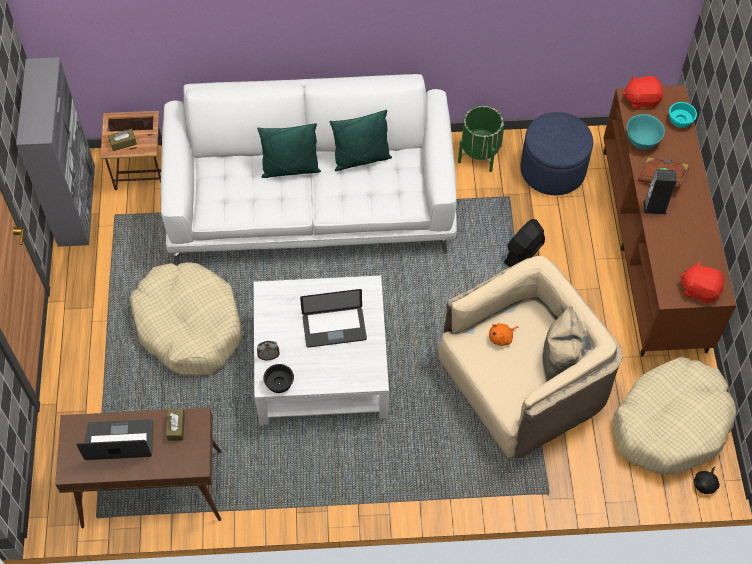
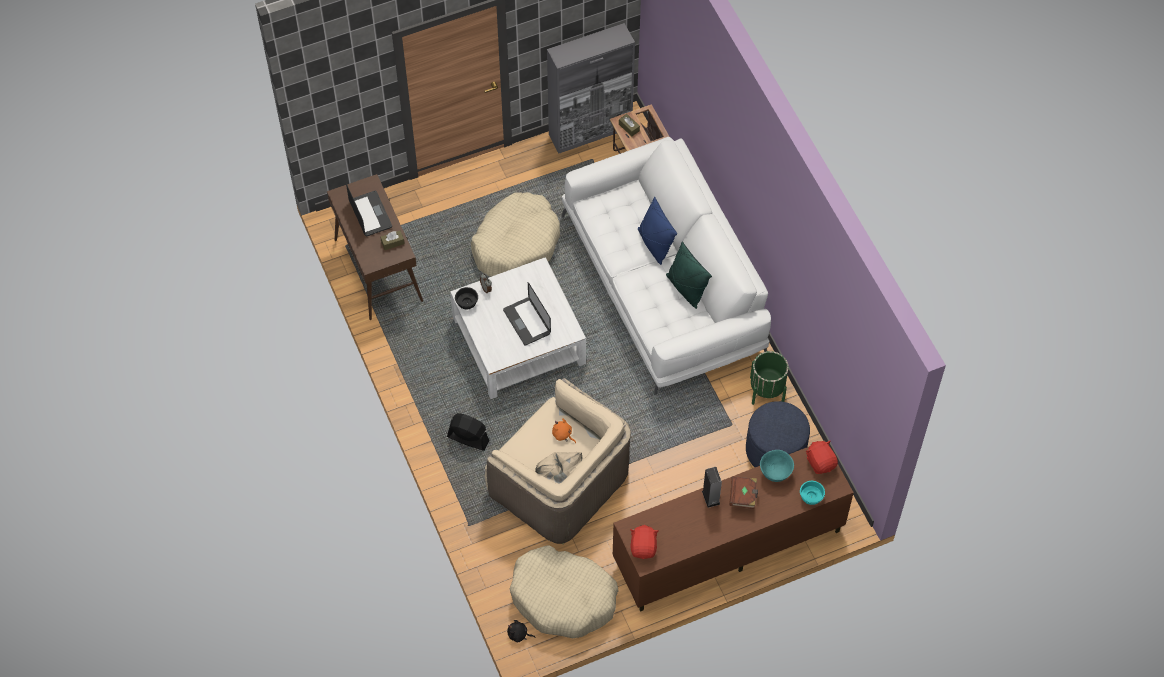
camera: 70 degrees right, 0 degrees up
(290, 169) = (655, 244): green pillow -> blue pillow
(524, 253) = (680, 451): black fan -> black fan (468, 438)

